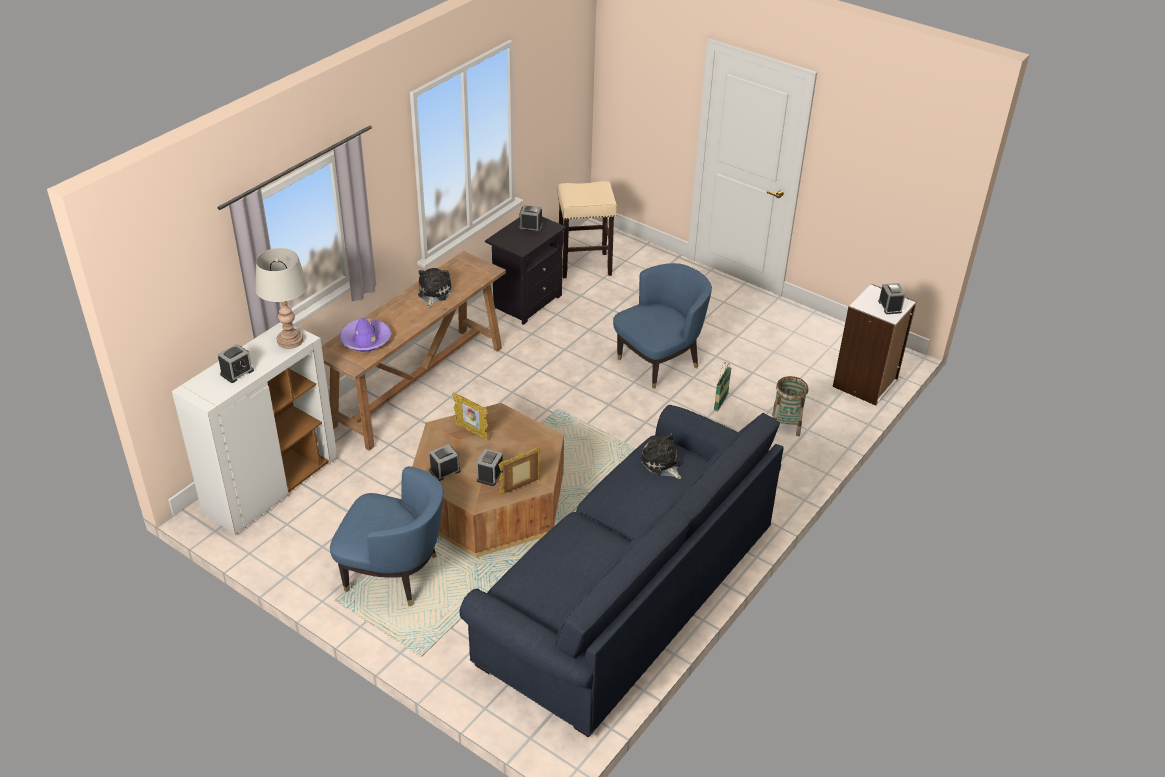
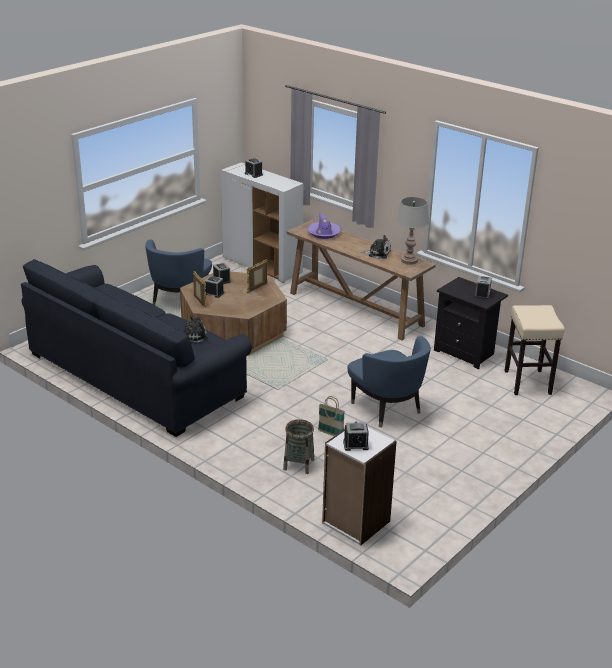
camera: 95 degrees right, 10 degrees down
(290, 341) = (281, 185): grey table lamp -> grey table lamp (409, 261)

